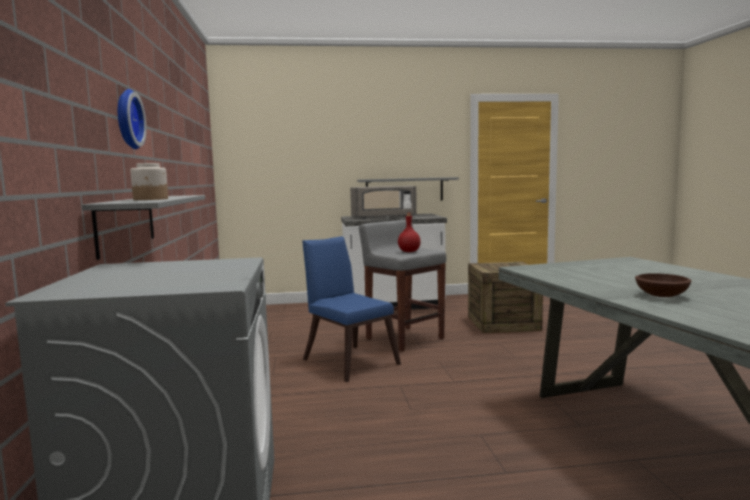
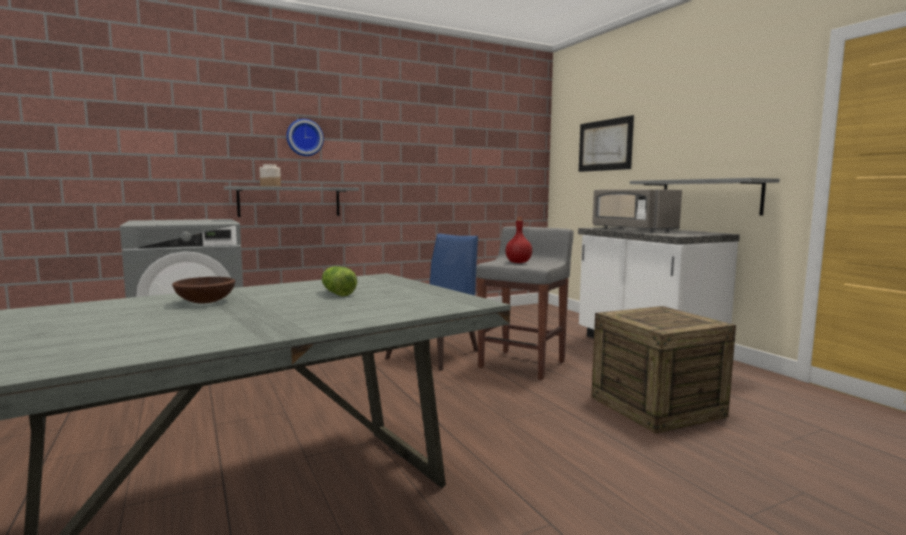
camera: 70 degrees right, 0 degrees up
(296, 147) = (604, 145): none -> picture
(606, 274) = (337, 293): none -> lettuce

